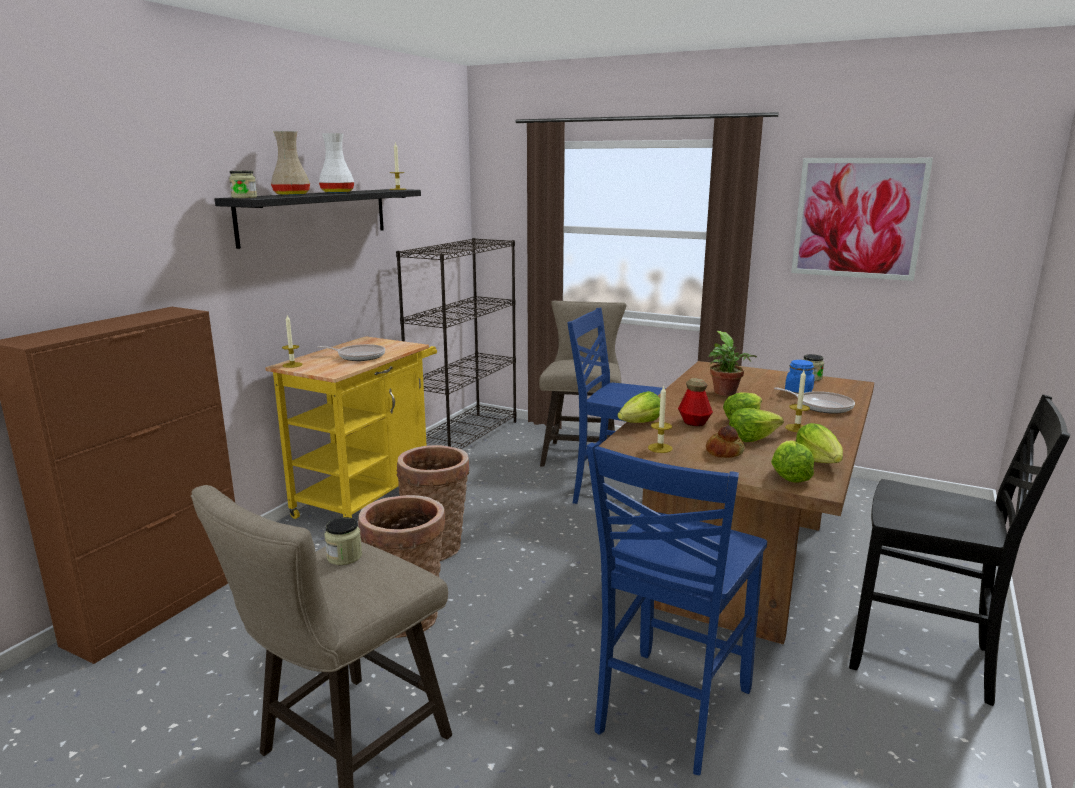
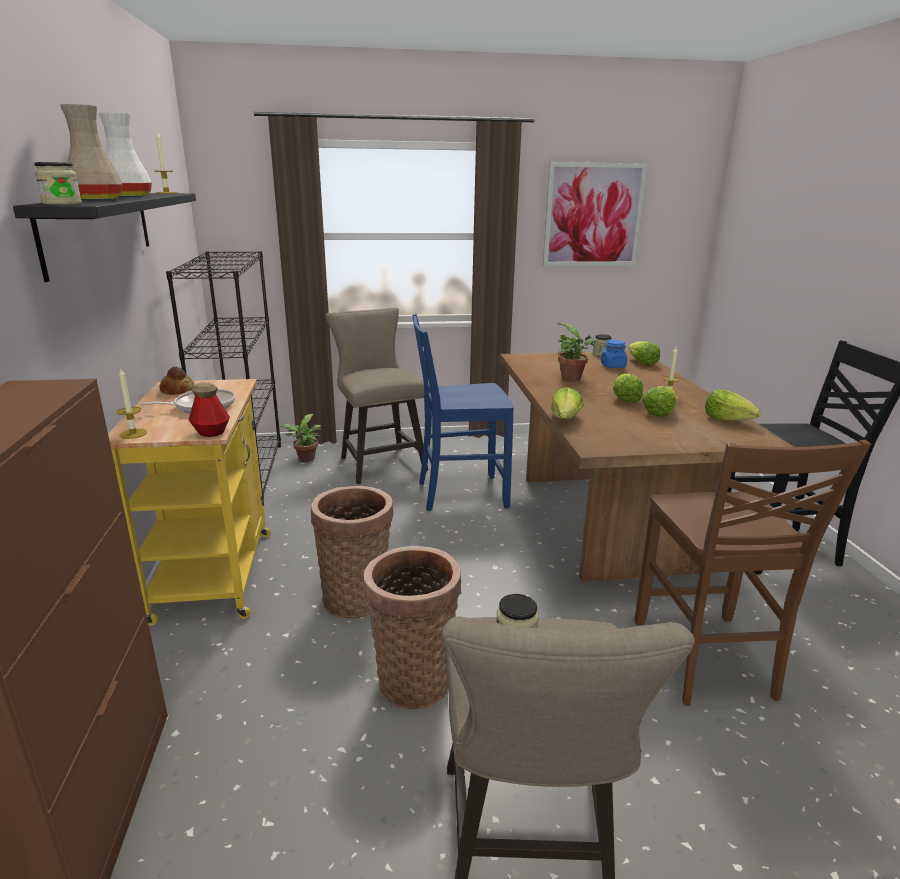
camera: 35 degrees left, 5 degrees up
(522, 436) = (305, 459): none -> potted plant
(660, 448) = (619, 437): candle -> none
(669, 711) = (705, 660): blue chair -> brown chair
(694, 422) = (599, 408): bottle -> bottle (211, 432)
(724, 452) = (663, 428): bread -> bread (177, 390)
(789, 475) = (734, 435): lettuce -> lettuce (641, 362)
(821, 406) = (649, 375): frying pan -> none

